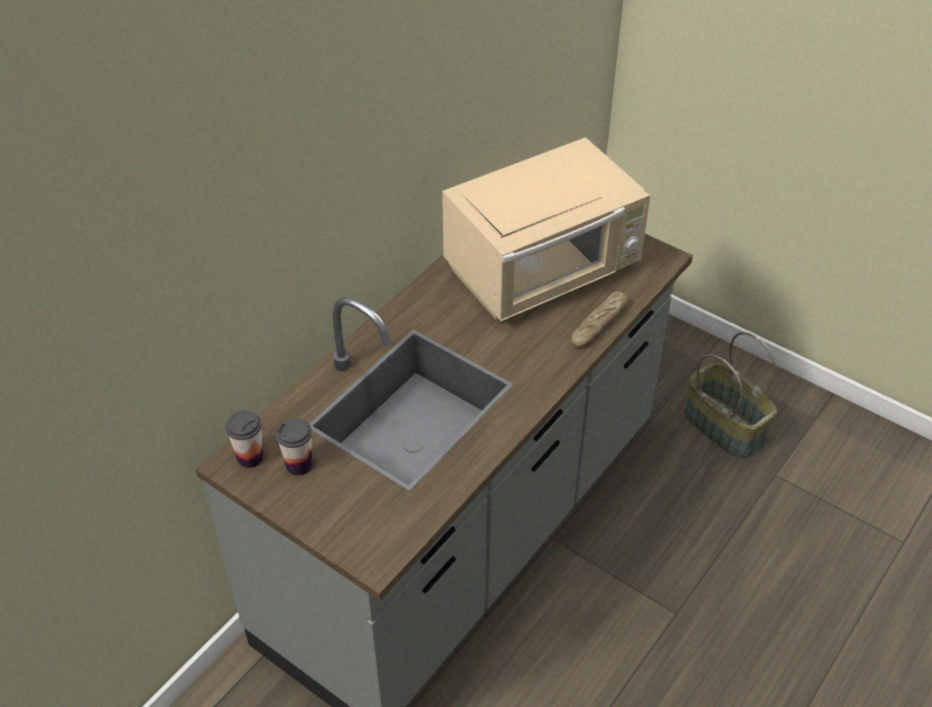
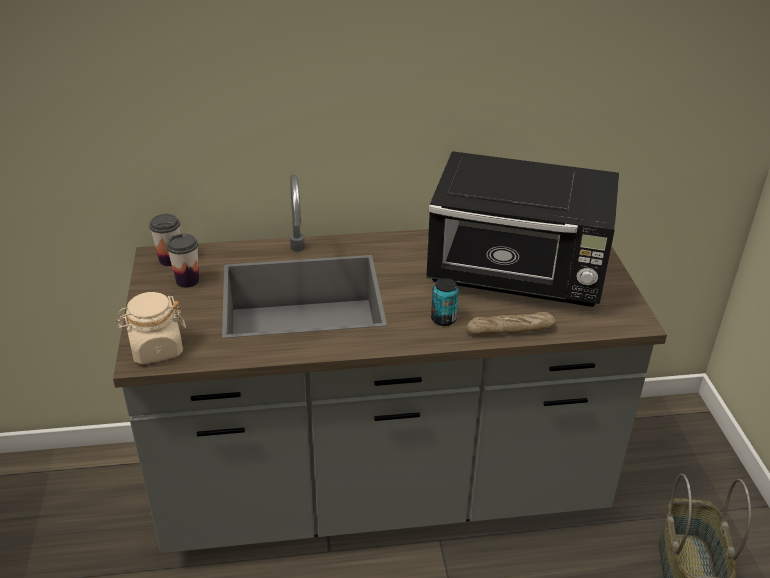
camera: 45 degrees right, 10 degrees down
(373, 542) = (156, 349): none -> beige jar
(544, 272) = (518, 276): beige microwave -> black microwave
(544, 348) = (443, 319): none -> can

